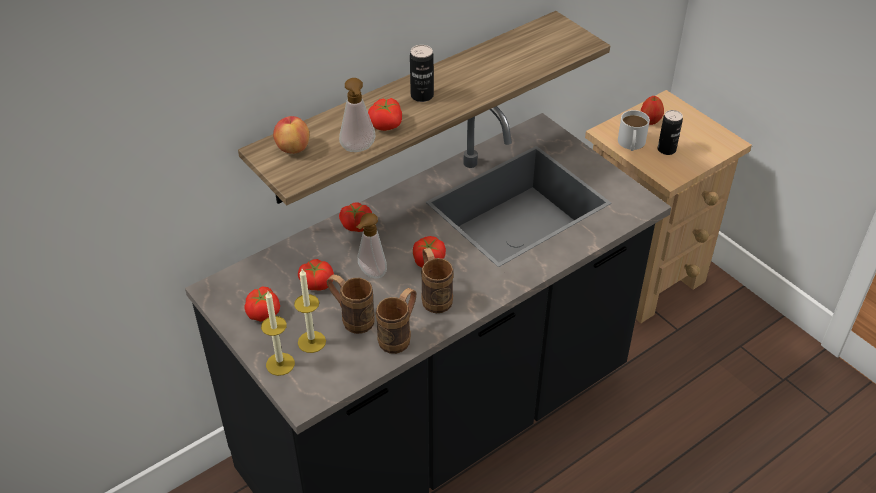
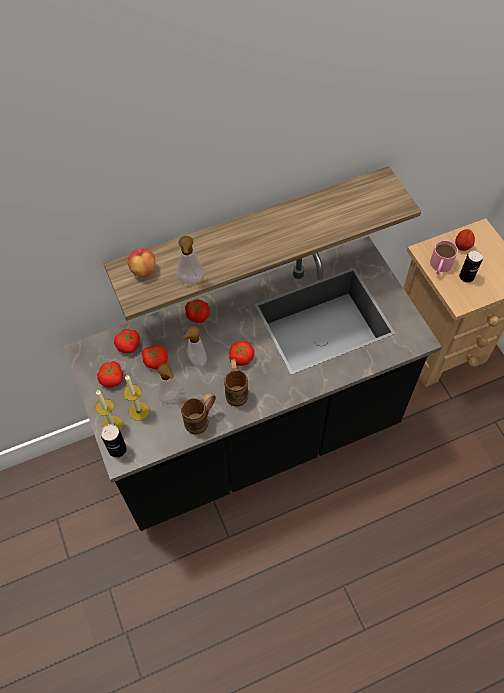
camera: 15 degrees right, 15 degrees up
(352, 318) = (172, 397): brown mug -> soap dispenser
(386, 124) = (219, 260): tomato -> tomato (129, 345)
(422, 96) = (254, 236): can -> can (117, 449)
(631, 144) = (439, 266): white mug -> pink mug

